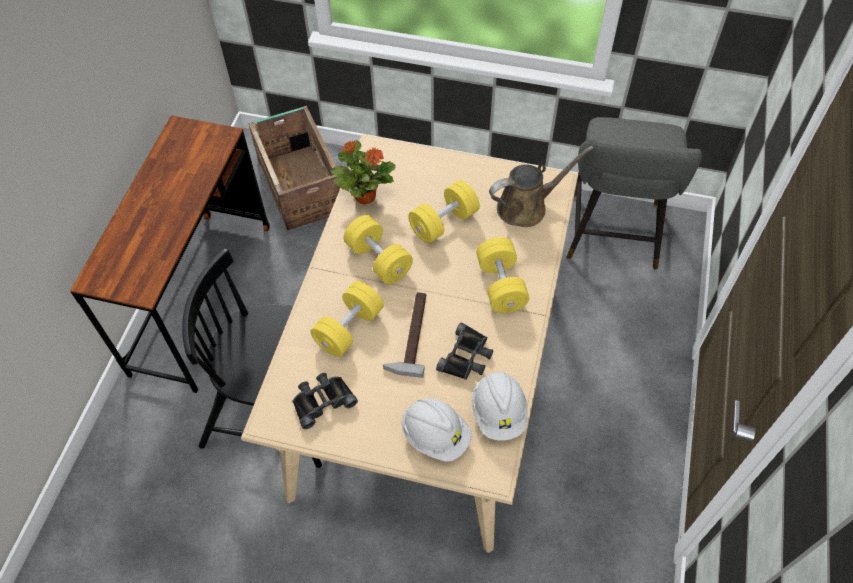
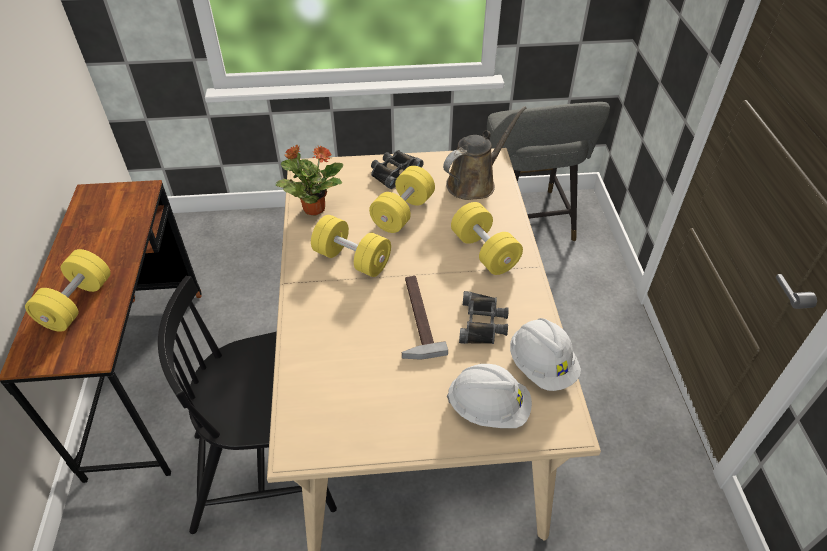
camera: 20 degrees left, 10 degrees down
(301, 184) = (221, 249): crate -> none
(322, 400) = (348, 409): black binoculars -> black binoculars (393, 172)
(349, 328) = (348, 329): yellow dumbbell -> yellow dumbbell (77, 303)

